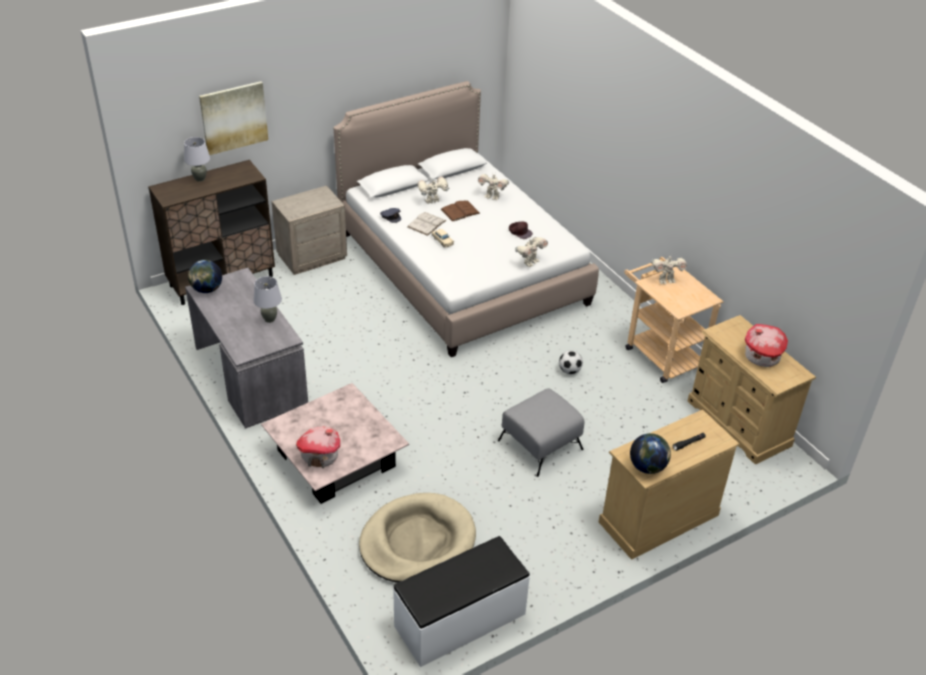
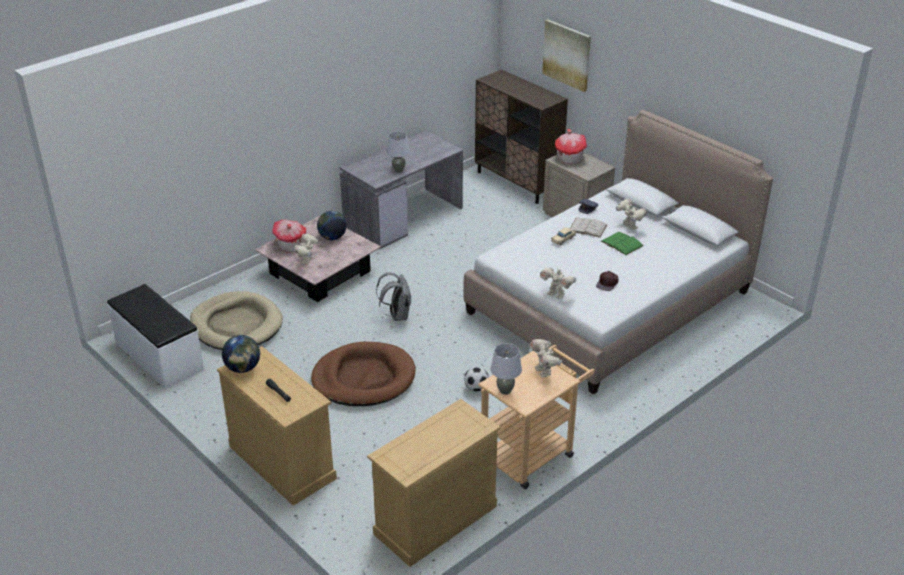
camera: 80 degrees right, 5 degrees down
(200, 179) = (524, 85): grey table lamp -> grey table lamp (505, 391)
(207, 289) = (425, 139): globe -> globe (332, 238)
(440, 407) = (397, 315): none -> grey backpack
(460, 211) = (622, 243): brown book -> green book
(492, 196) = (662, 259): toy robot -> toy robot (307, 261)
(539, 445) = (363, 378): grey ottoman -> brown dog bed
(761, 357) = (426, 443): toy house -> toy house (569, 158)

